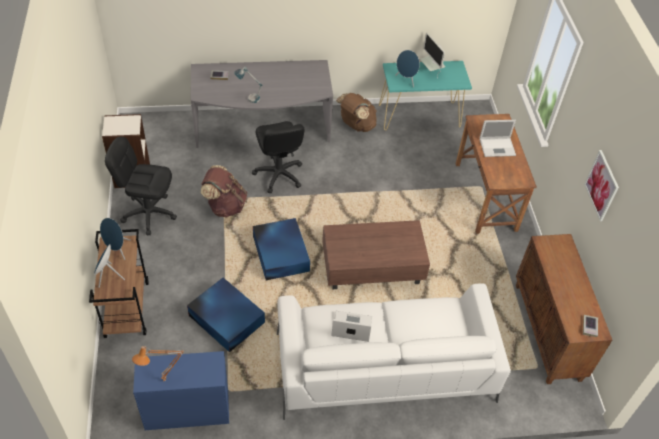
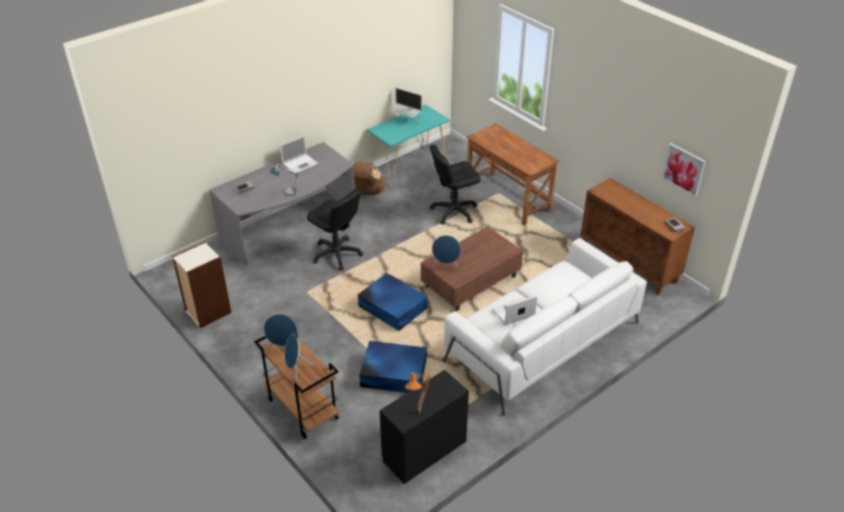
camera: 30 degrees left, 10 degrees down
(149, 213) = (251, 332): black office chair -> black office chair (454, 211)
(186, 409) = (423, 451): blue dresser -> black dresser
(225, 206) = (313, 296): brown backpack -> none
(406, 80) = (396, 133): blue speaker -> blue speaker (446, 266)
(498, 147) = (509, 147): laptop -> laptop (300, 164)
(601, 185) = (626, 122): picture -> picture (683, 169)

